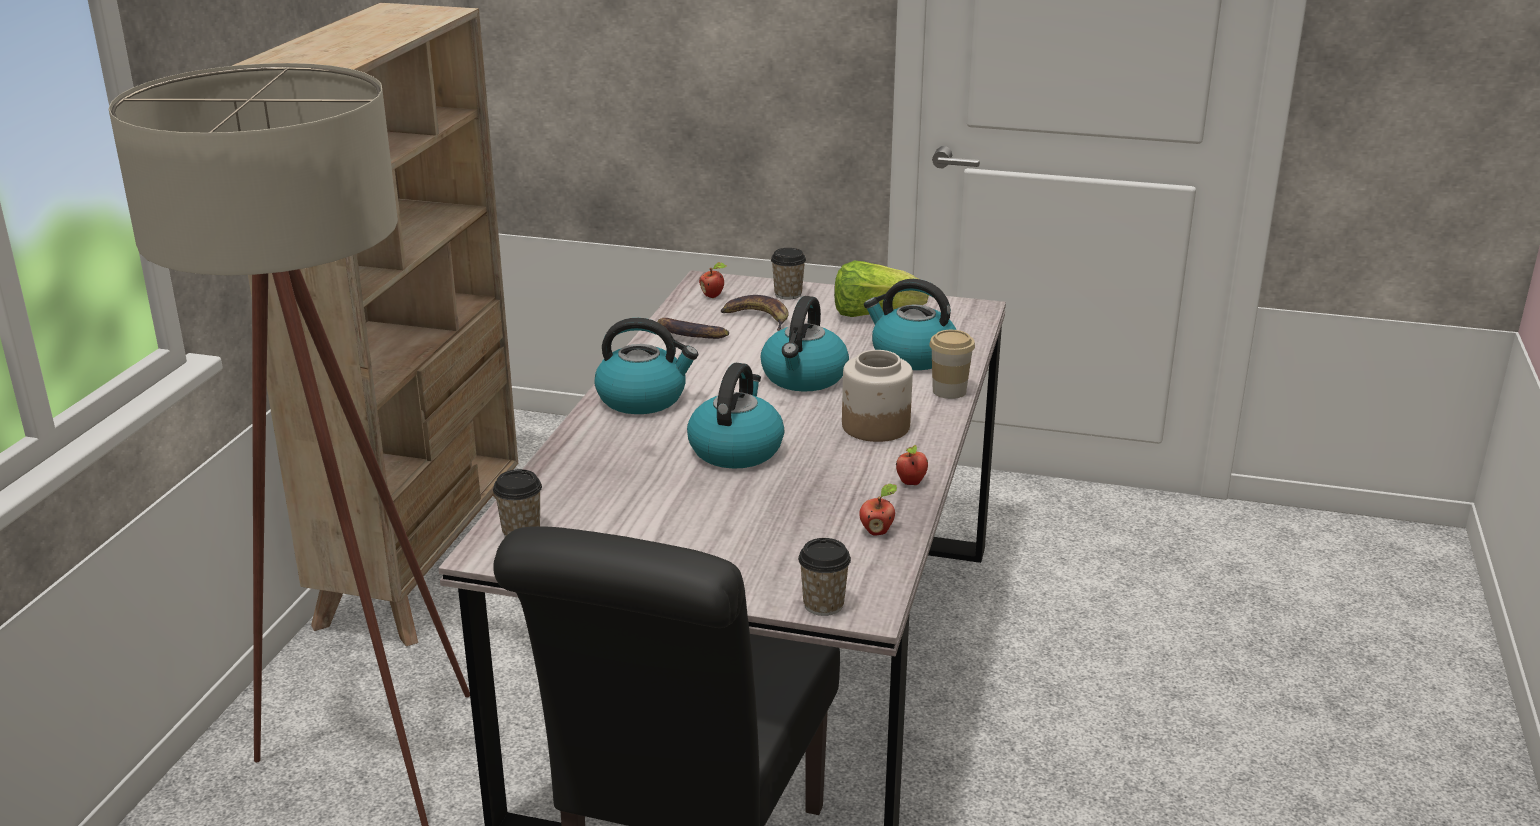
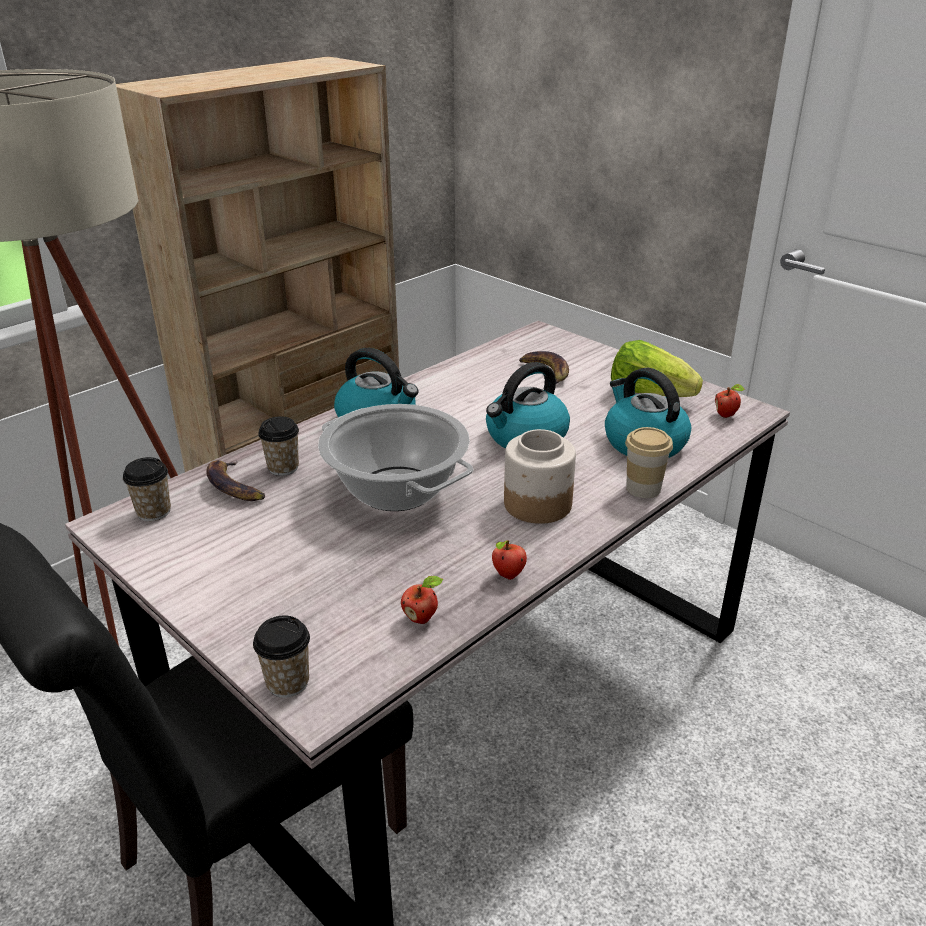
camera: 30 degrees right, 5 degrees up
(689, 335) = (474, 374): banana -> banana (233, 486)
(713, 296) = (531, 346): apple -> apple (726, 415)
(736, 449) = (395, 489): kettle -> cooking pot
(788, 294) = (593, 358): cup -> cup (283, 468)

